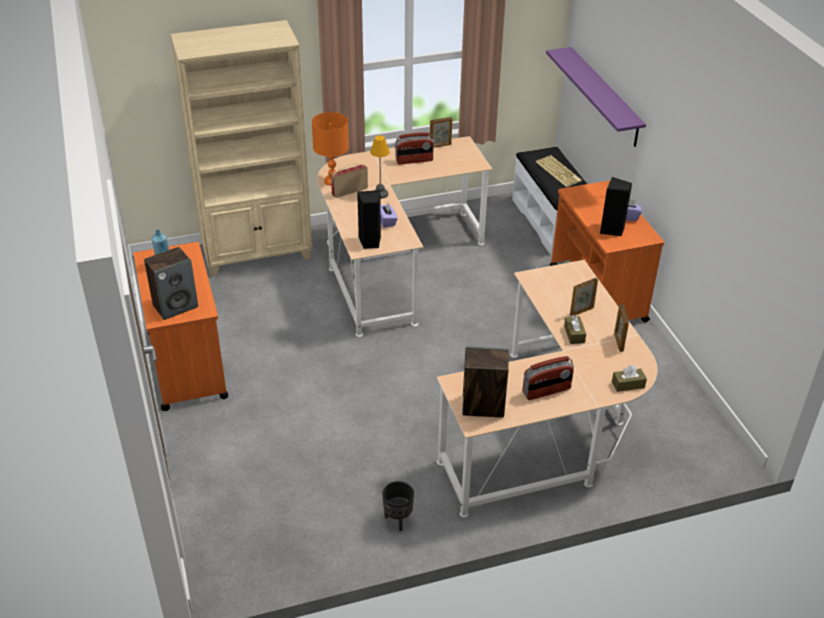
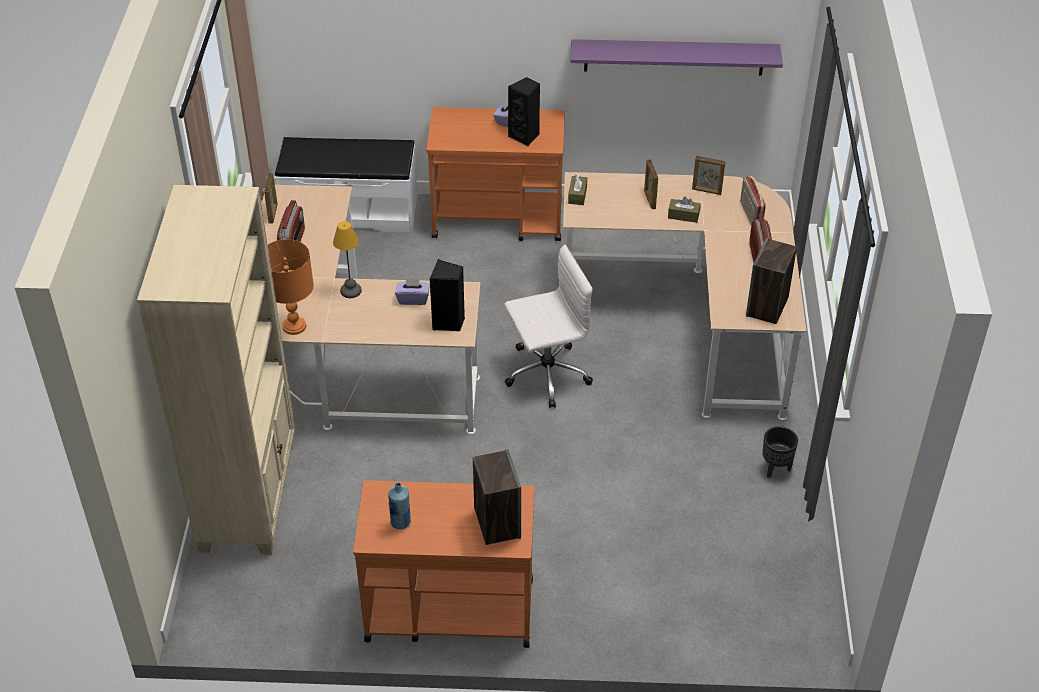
camera: 70 degrees left, 5 degrees up
(349, 191) = (328, 316): radio -> radio (750, 215)
(437, 359) = (545, 374): none -> white office chair
(559, 172) = (340, 151): keyboard -> none
(604, 97) = (374, 33): purple shelf -> purple shelf (674, 57)
(628, 384) = (769, 205): brown tissue box -> brown tissue box (577, 195)

